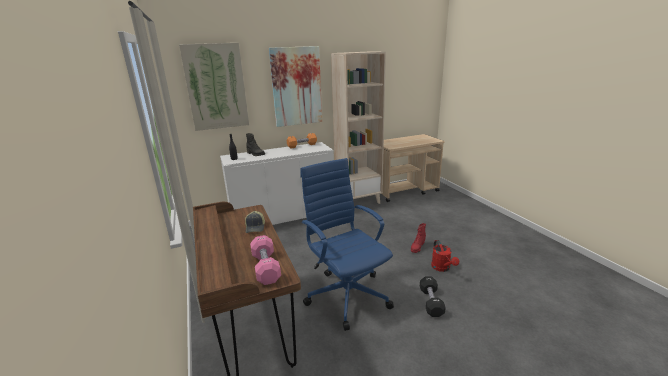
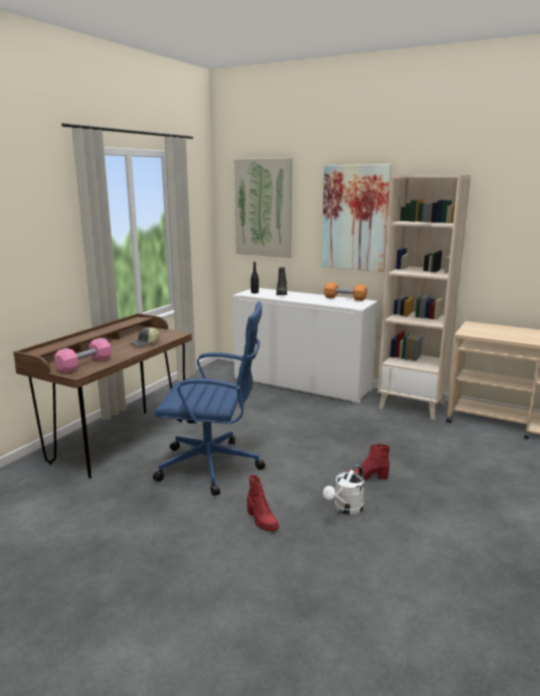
camera: 50 degrees right, 5 degrees down
(347, 294) = (213, 466): blue office chair -> blue office chair turned 75 degrees clockwise
(431, 302) = (261, 520): black dumbbell -> red boot
(442, 268) = (345, 509): red watering can -> white watering can

